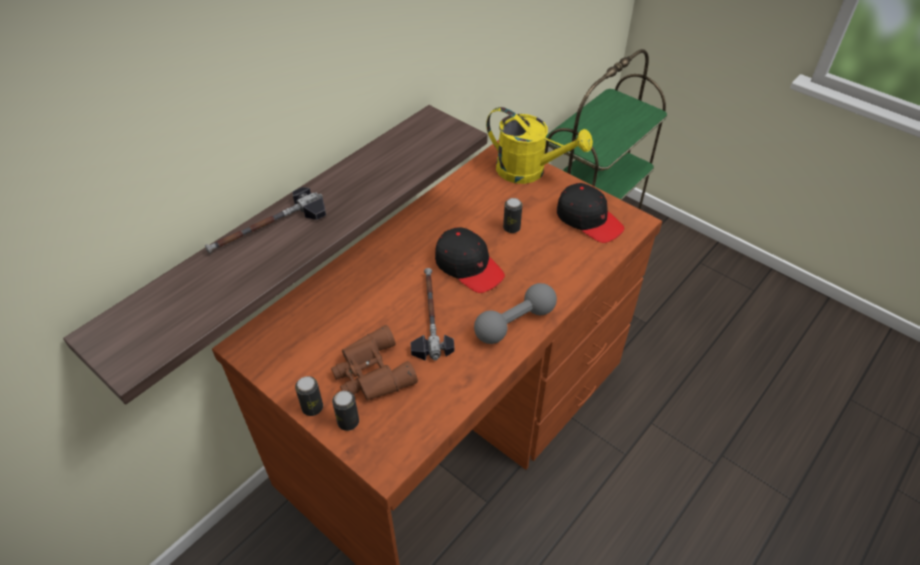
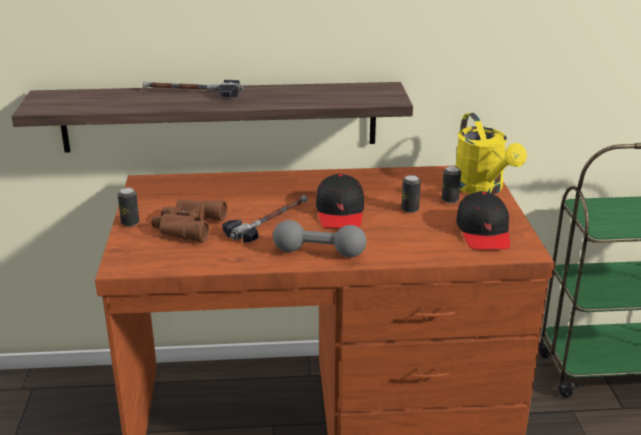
camera: 45 degrees right, 20 degrees down
(348, 422) = (136, 238): can -> can (450, 200)

